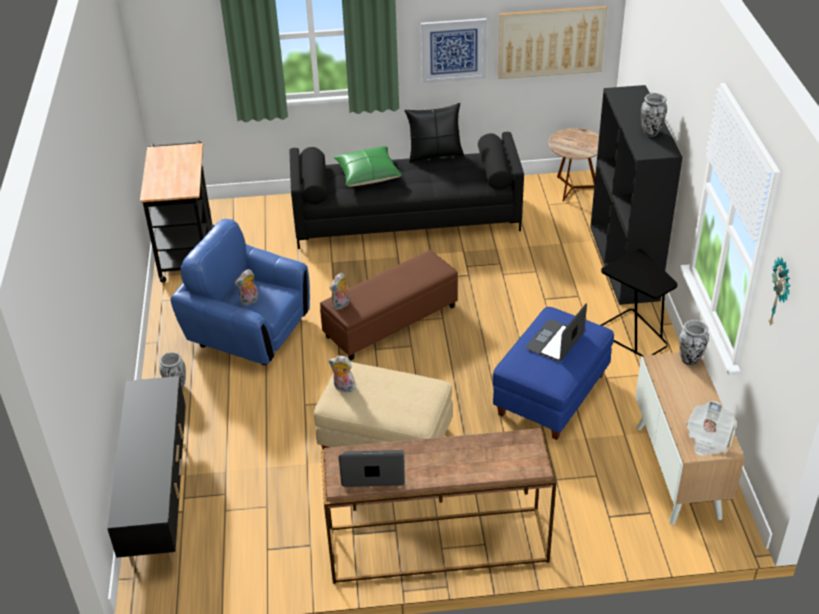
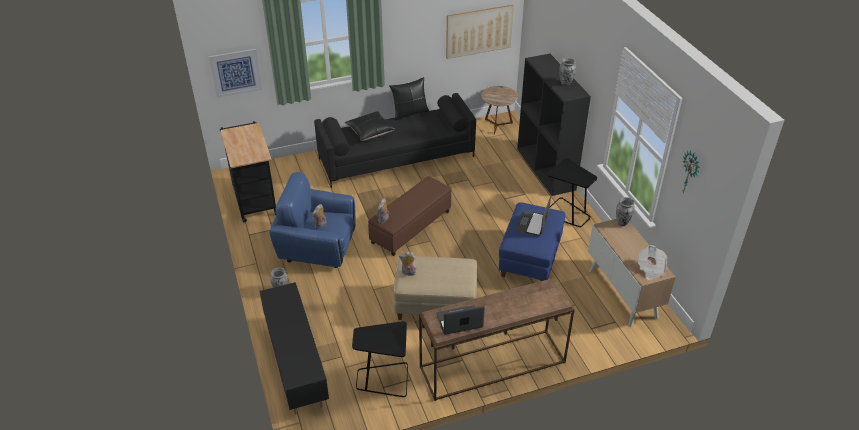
camera: 15 degrees left, 0 degrees up
(271, 538) = (383, 380): none -> black side table
(367, 174) = (370, 131): green pillow -> black pillow
(453, 50) = (417, 42): picture -> picture (235, 72)

